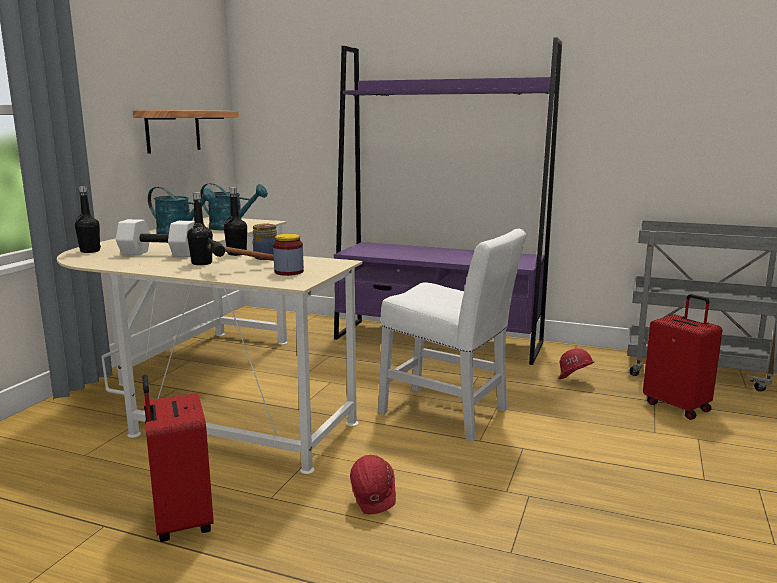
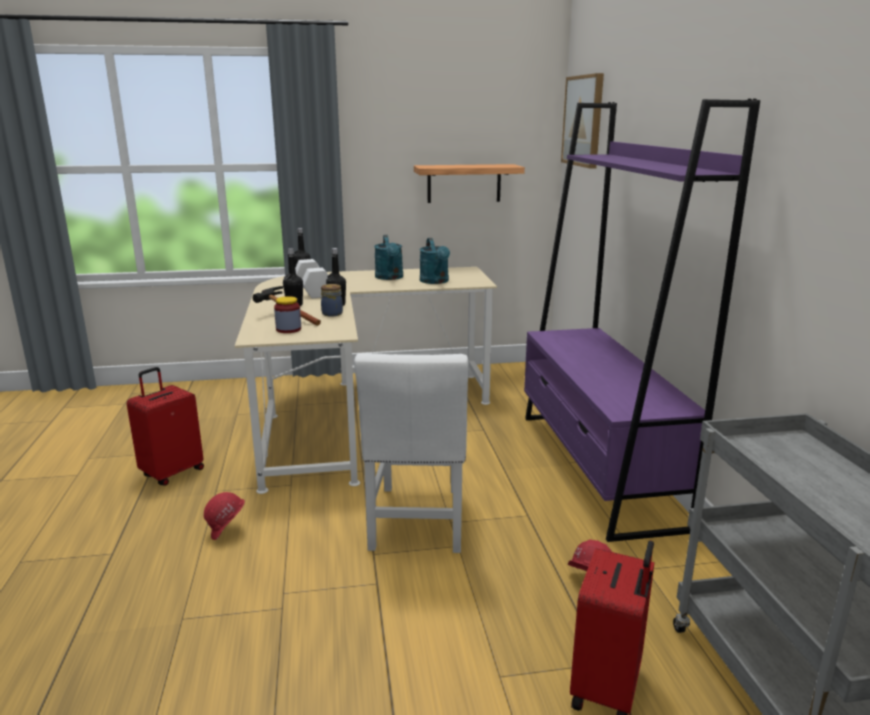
camera: 60 degrees right, 5 degrees up
(279, 68) = (583, 121): none -> picture

